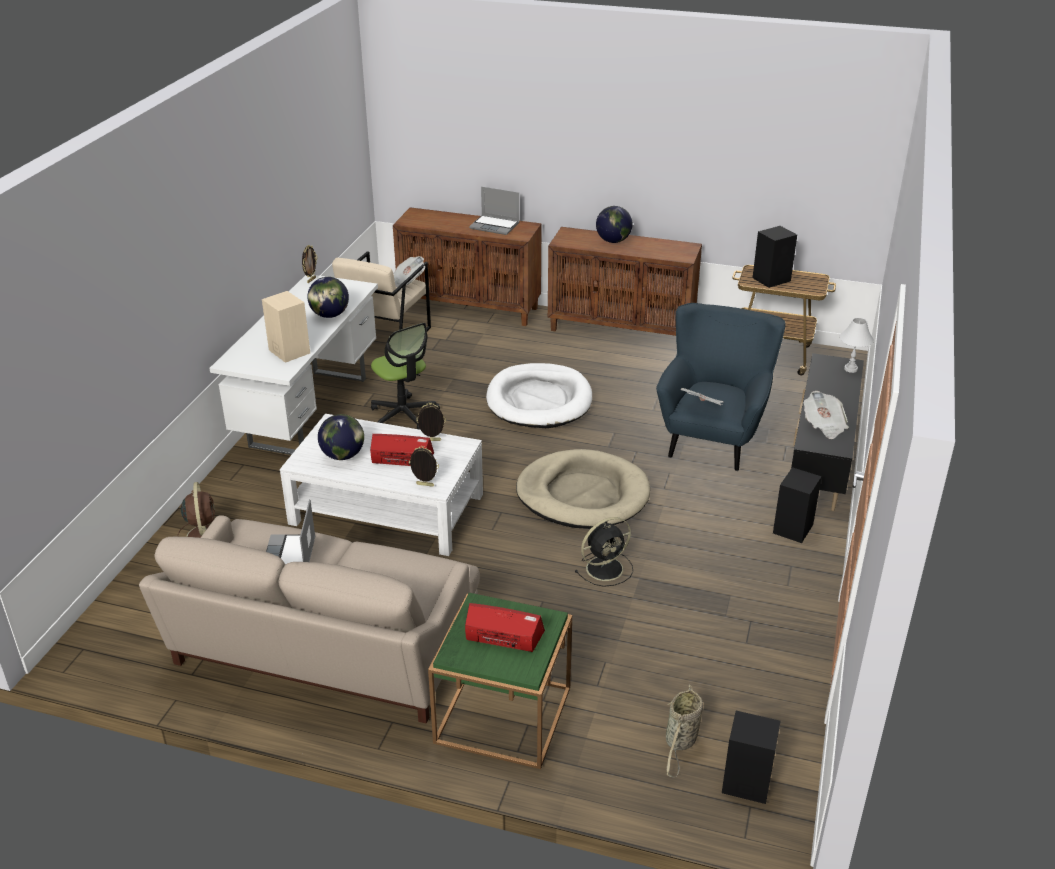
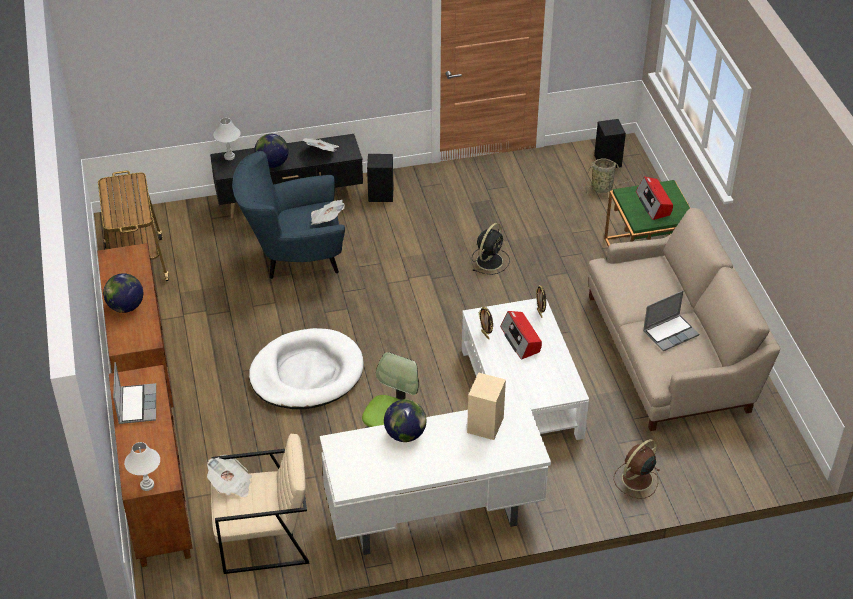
camera: 120 degrees left, 10 degrees up
(311, 280) = (347, 489): picture frame -> none
(342, 456) = (544, 373): globe -> globe (272, 164)
(412, 215) = (147, 485): none -> white table lamp
(582, 495) = (420, 299): beige dog bed -> none
(606, 568) = (490, 260): black fan -> black fan turned 90 degrees clockwise
(772, 279) = (128, 206): black speaker -> none

